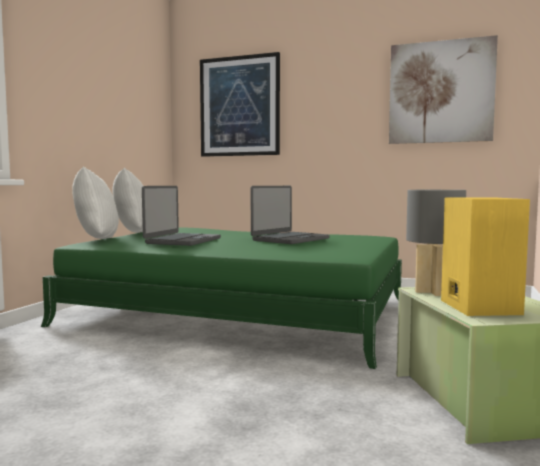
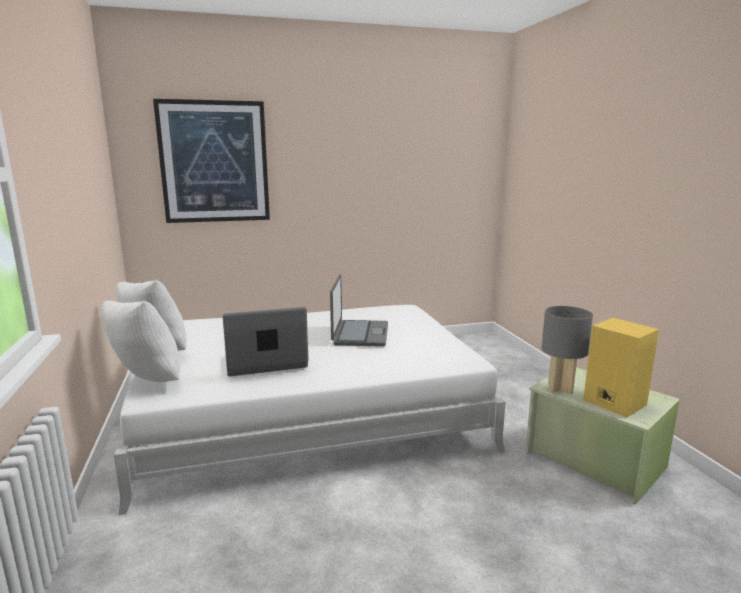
camera: 35 degrees left, 10 degrees up
(182, 241) = (266, 362): laptop -> laptop turned 90 degrees counterclockwise
(241, 312) = (309, 413): green bed -> white bed
(440, 92) = (428, 159): picture -> none

